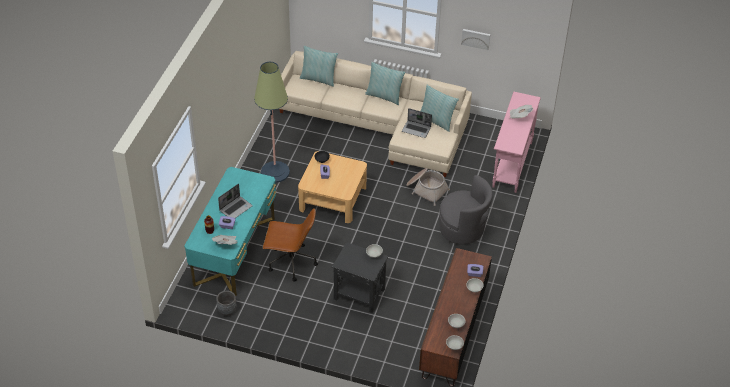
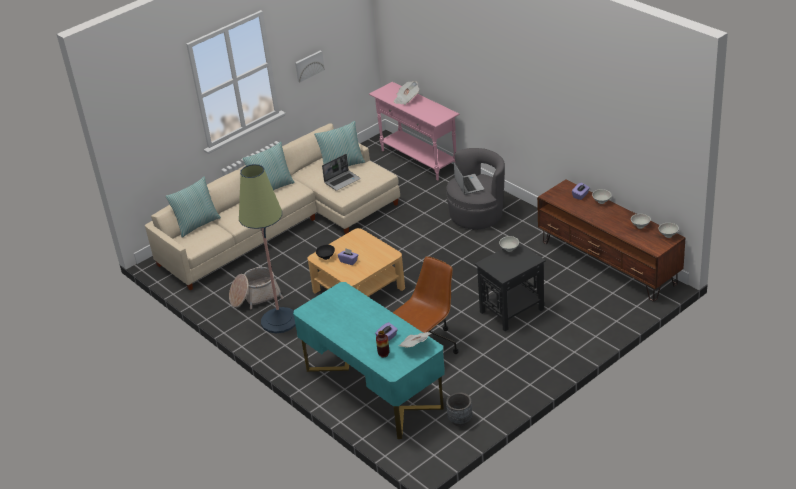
camera: 55 degrees left, 10 degrees down
(236, 208) = (364, 323): laptop -> laptop (468, 185)
(426, 189) = (403, 222): basket -> basket (255, 296)

